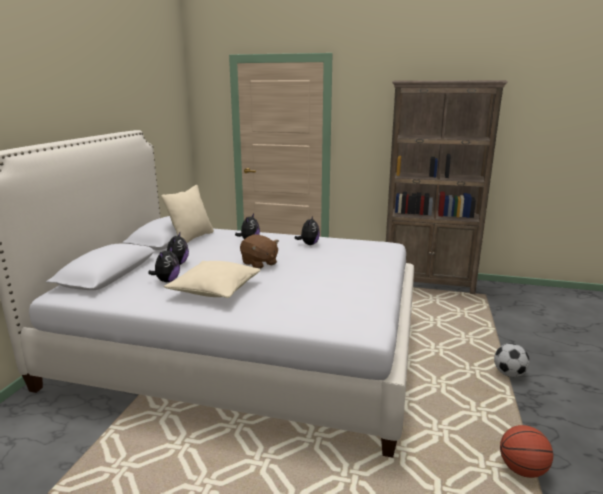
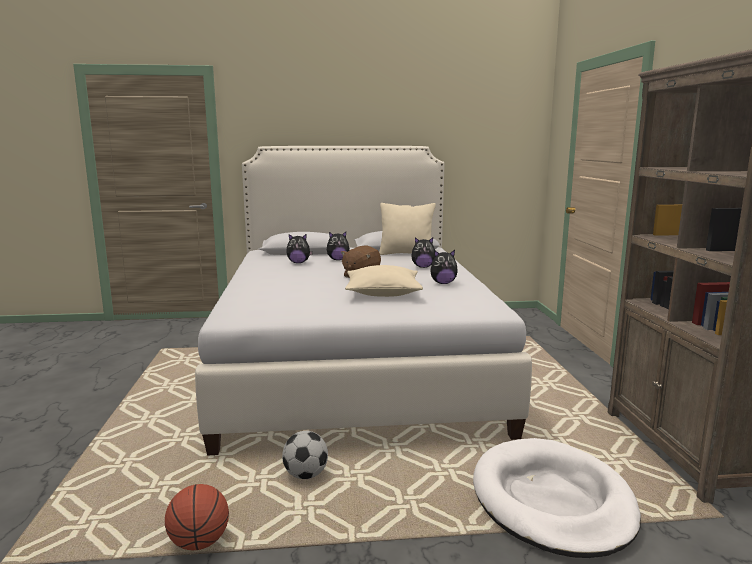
camera: 70 degrees right, 5 degrees down
(215, 290) = (288, 274): beige pillow -> beige pillow (383, 292)
(471, 327) = (552, 501): none -> white dog bed
(509, 374) = (419, 539): football -> football (305, 475)

